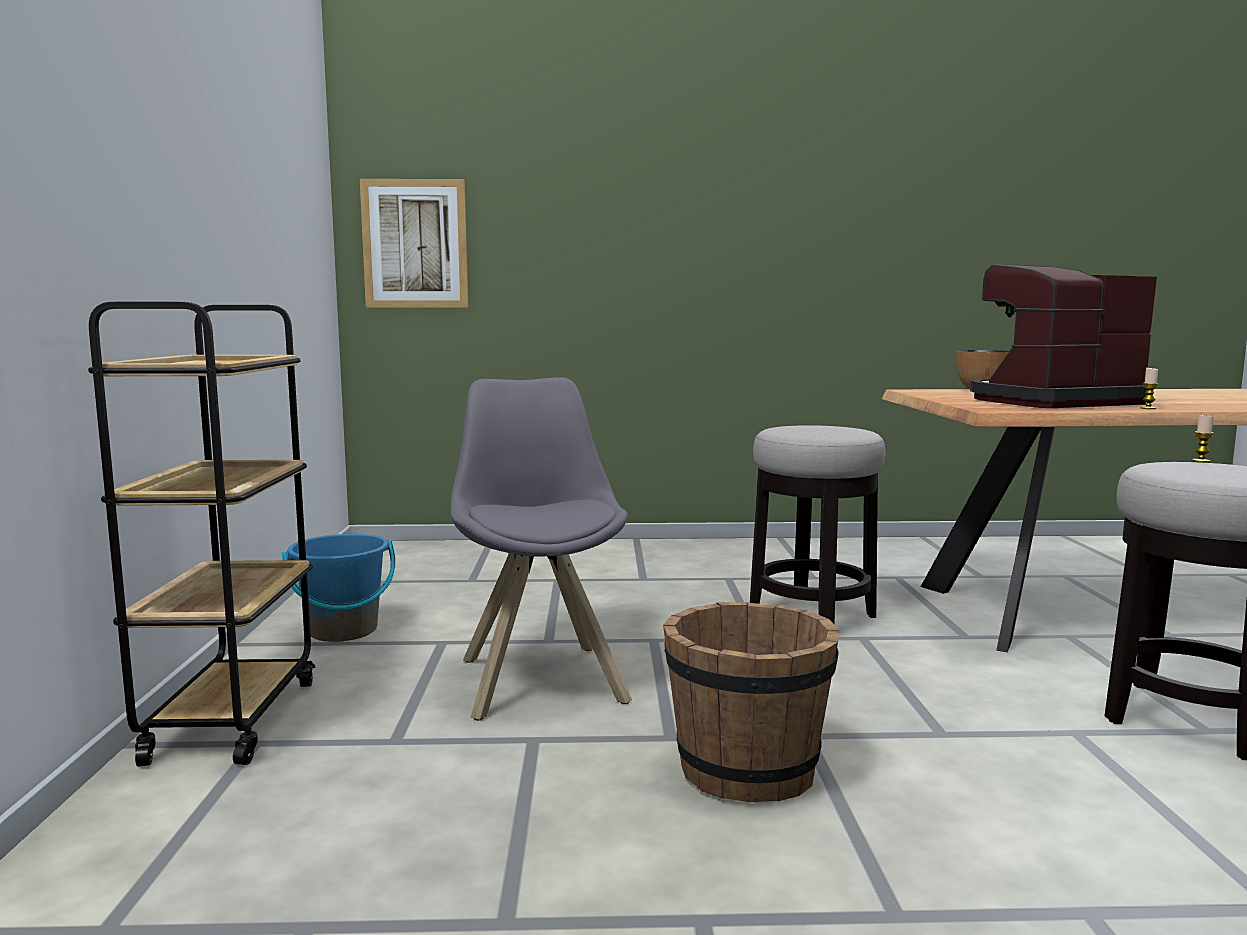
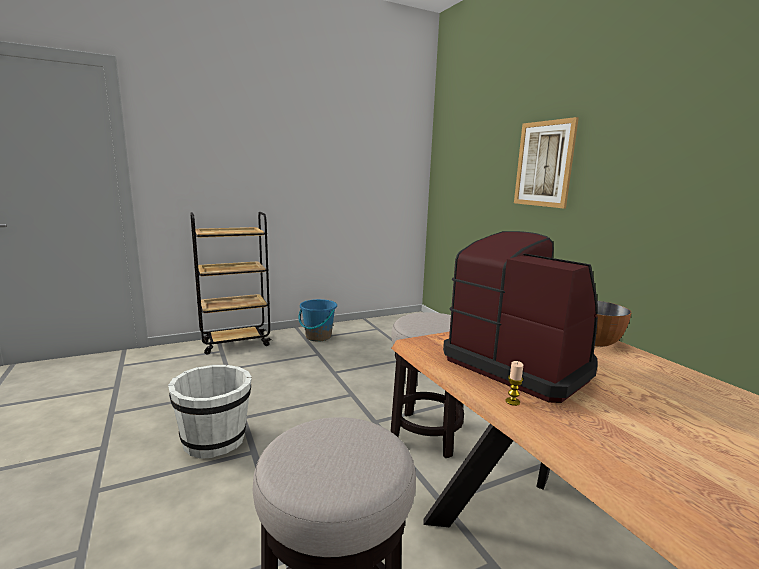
camera: 65 degrees right, 5 degrees up
(415, 244) = (449, 180): picture -> picture (544, 164)
(540, 679) = (290, 380): grey chair -> none
(747, 769) = (215, 440): brown bucket -> white bucket
(1201, 461) = (382, 448): candle -> none

